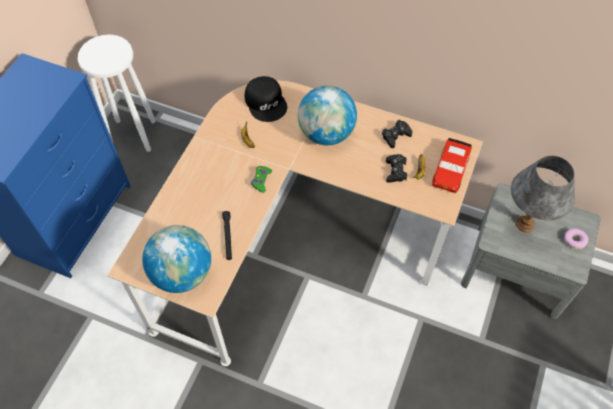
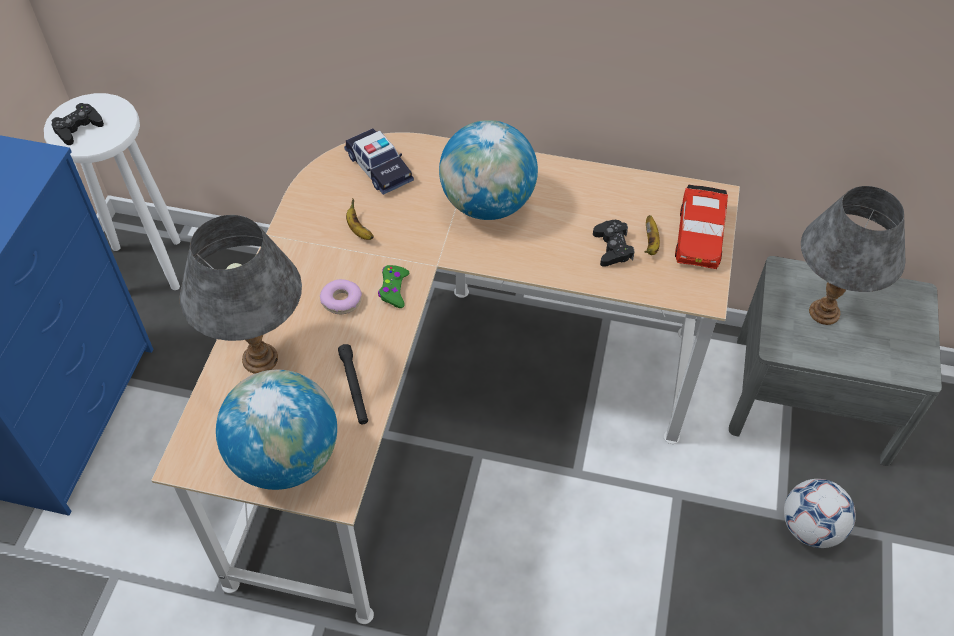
camera: 10 degrees left, 5 degrees down
(178, 212) = (261, 358): none -> grey table lamp
(266, 102) = (379, 167): black cap -> toy car
(396, 136) = (600, 194): black game controller -> black game controller (78, 128)
(497, 350) = (810, 527): none -> football
(574, 240) = (906, 327): donut -> donut (341, 301)

